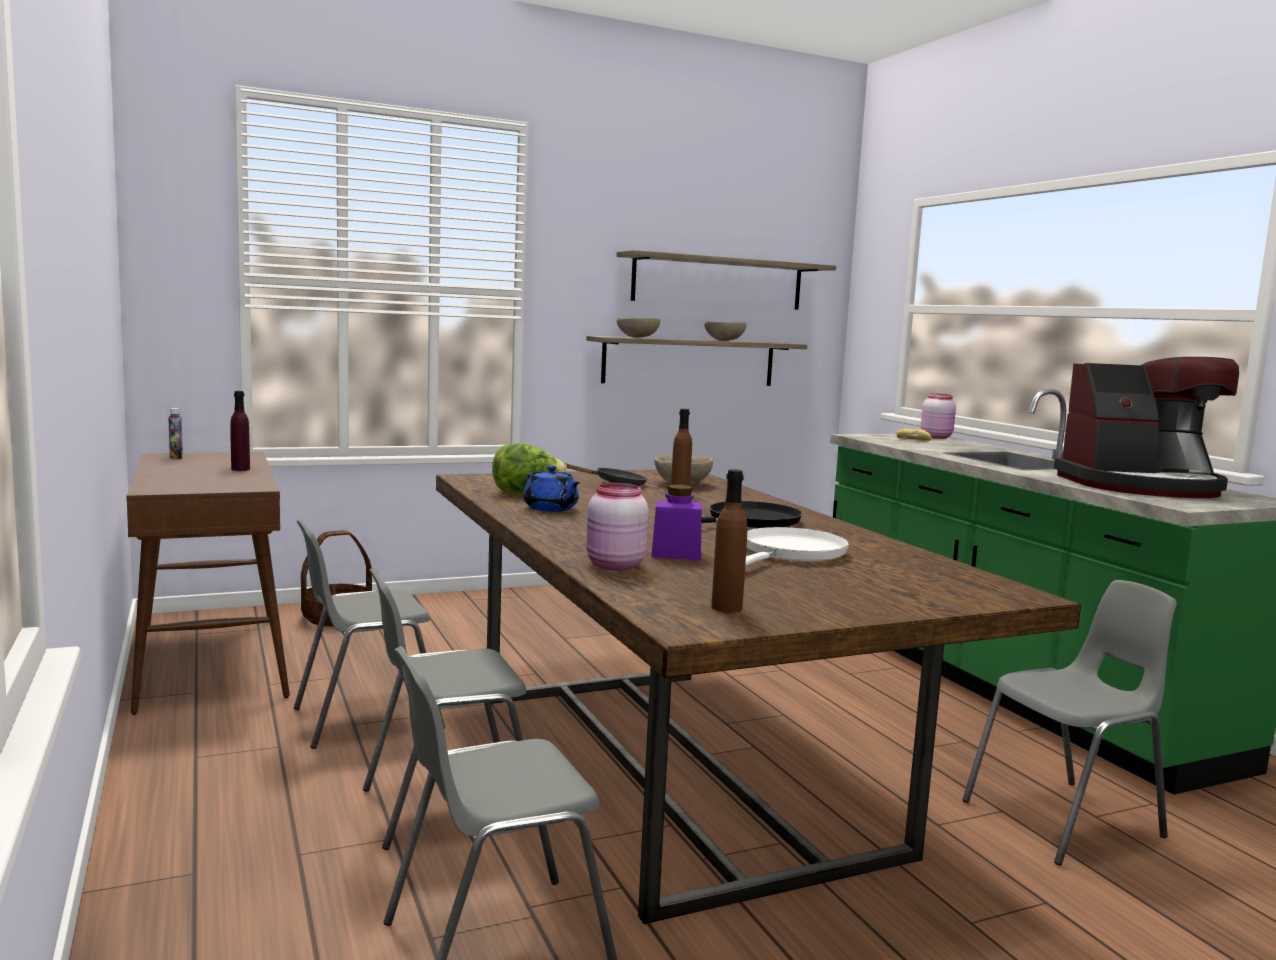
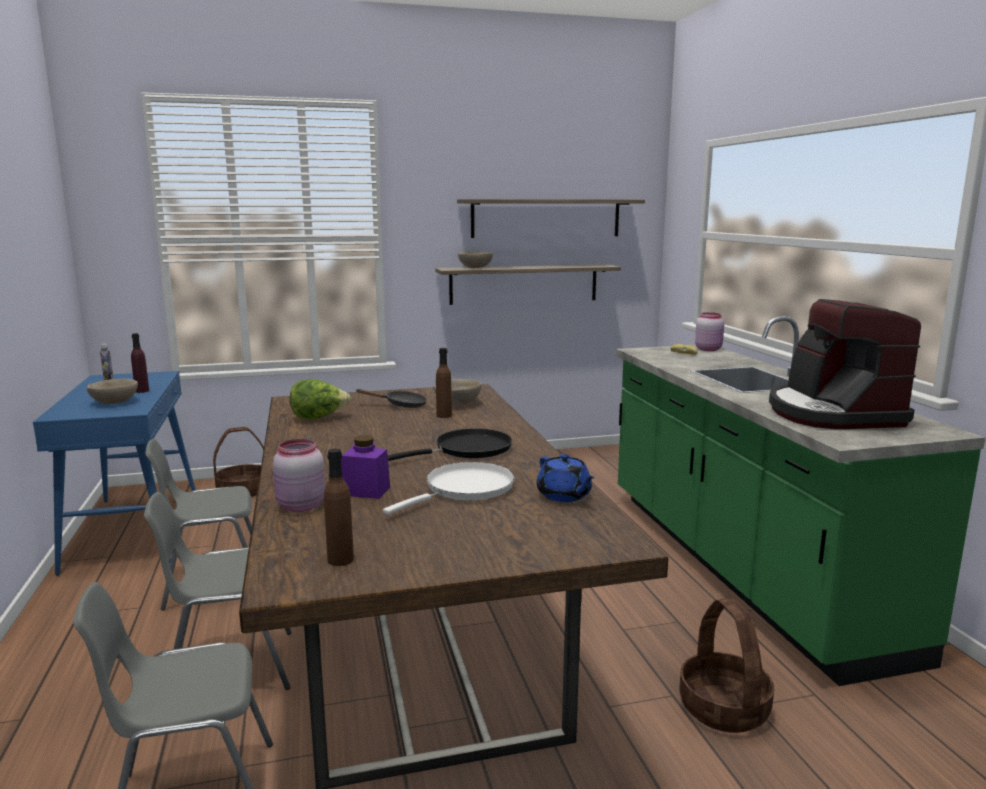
camera: 10 degrees right, 5 degrees up
(210, 661) = (134, 529): brown console table -> blue console table
(551, 509) = (319, 436): blue teapot -> blue teapot (564, 496)
(724, 340) = (550, 266): beige bowl -> beige bowl (115, 402)
(1066, 820) = (724, 708): grey chair -> basket
(1141, 486) = (832, 413): coffee machine -> coffee machine turned 75 degrees clockwise

